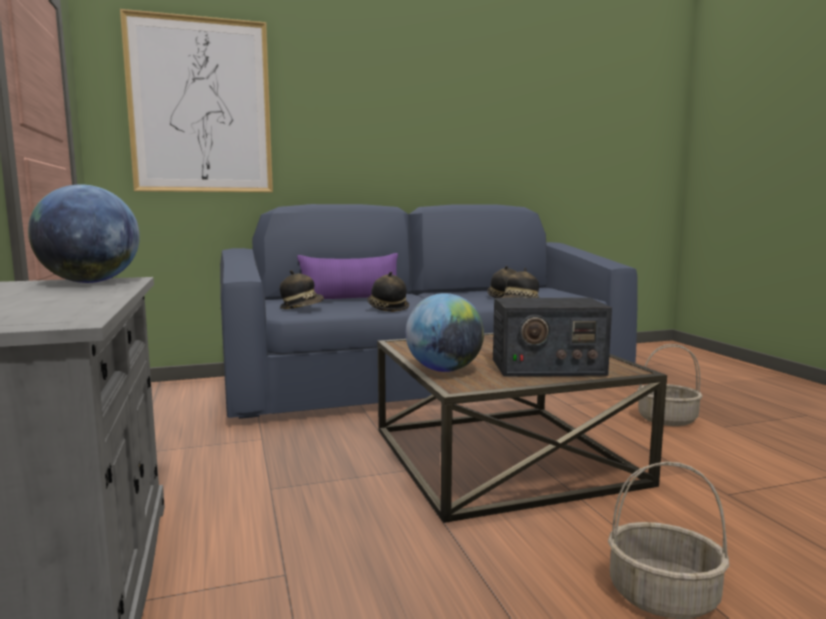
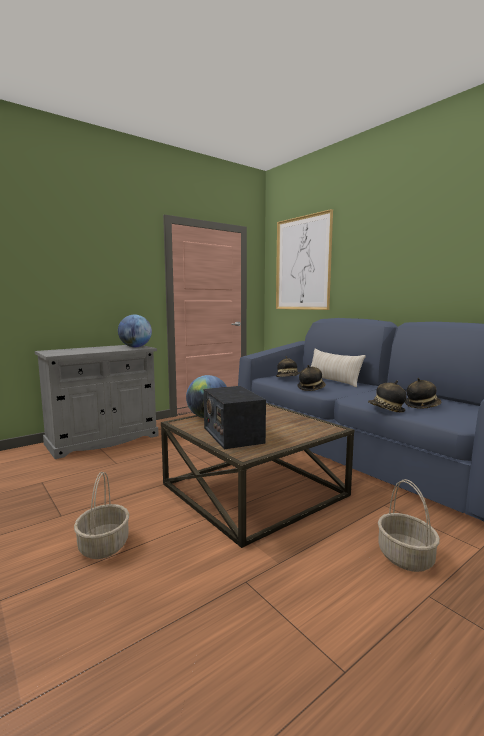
camera: 70 degrees right, 0 degrees up
(350, 300) = (333, 381): purple pillow -> beige pillow

